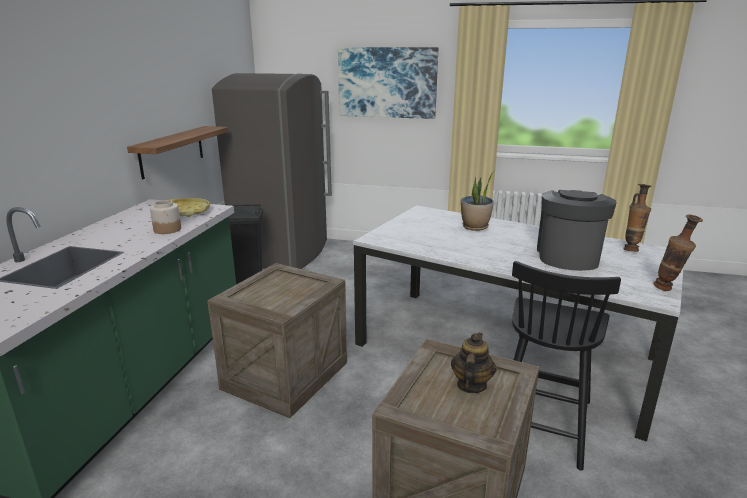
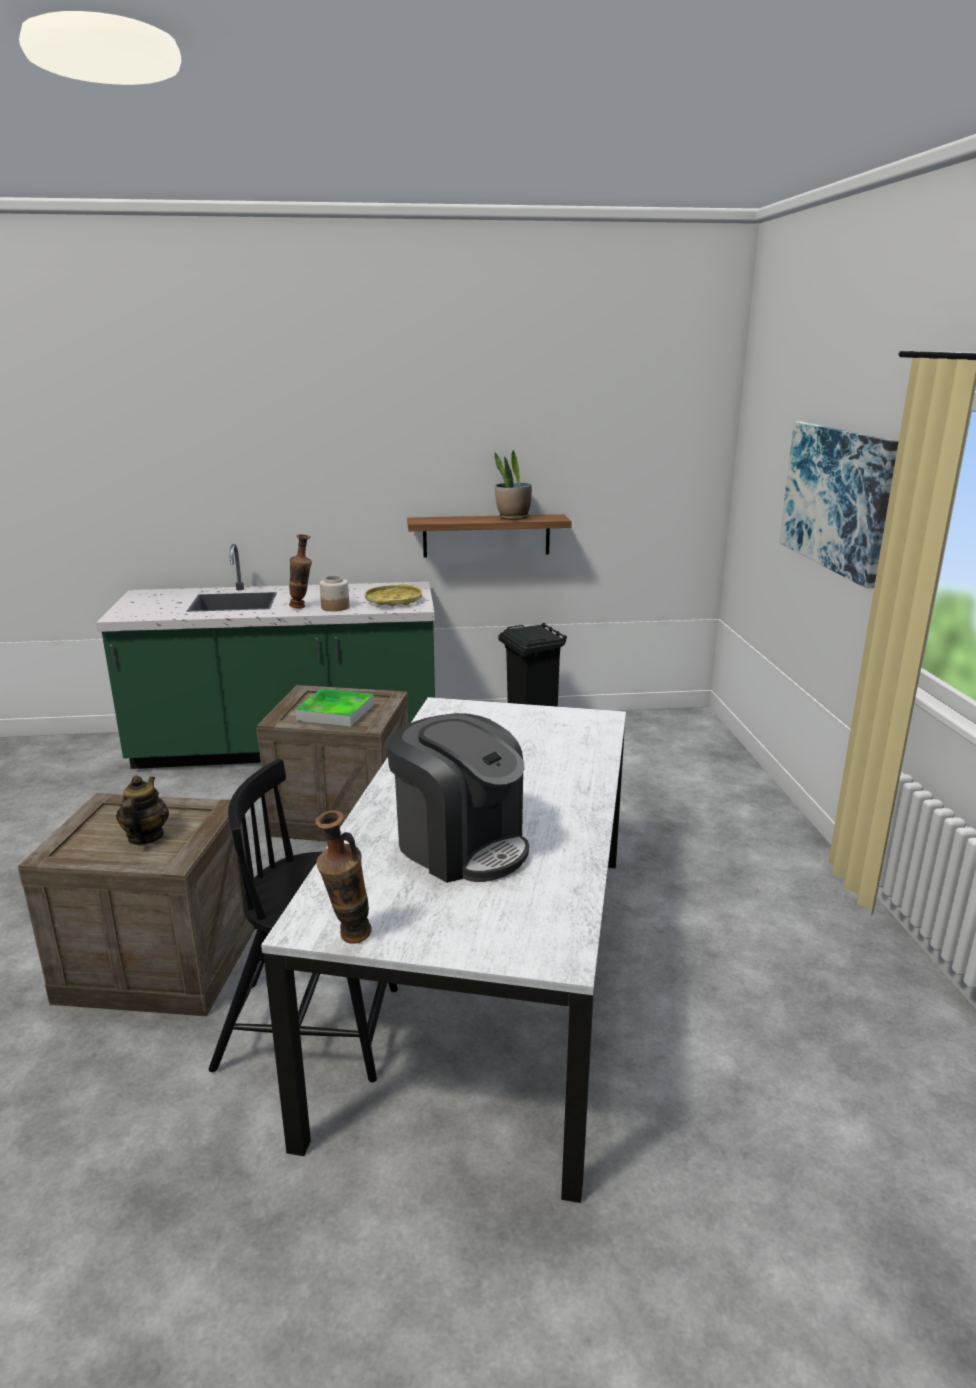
camera: 70 degrees right, 0 degrees up
(284, 253) = (651, 734): grey fridge -> none
(289, 290) = (335, 712): none -> tray
(471, 385) = (145, 837): teapot -> teapot turned 90 degrees counterclockwise
(475, 227) = (551, 763): potted plant -> potted plant (513, 518)
(567, 256) = (461, 846): coffee machine -> coffee machine turned 45 degrees clockwise
(631, 249) = (544, 913): vase -> vase (302, 607)

